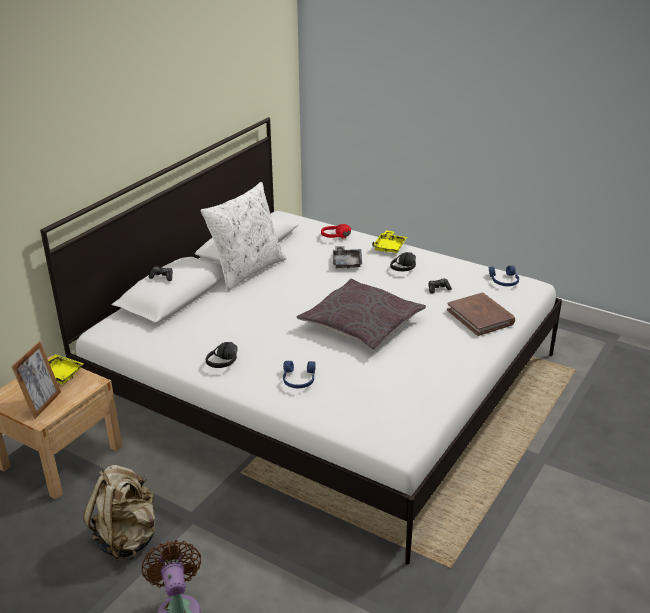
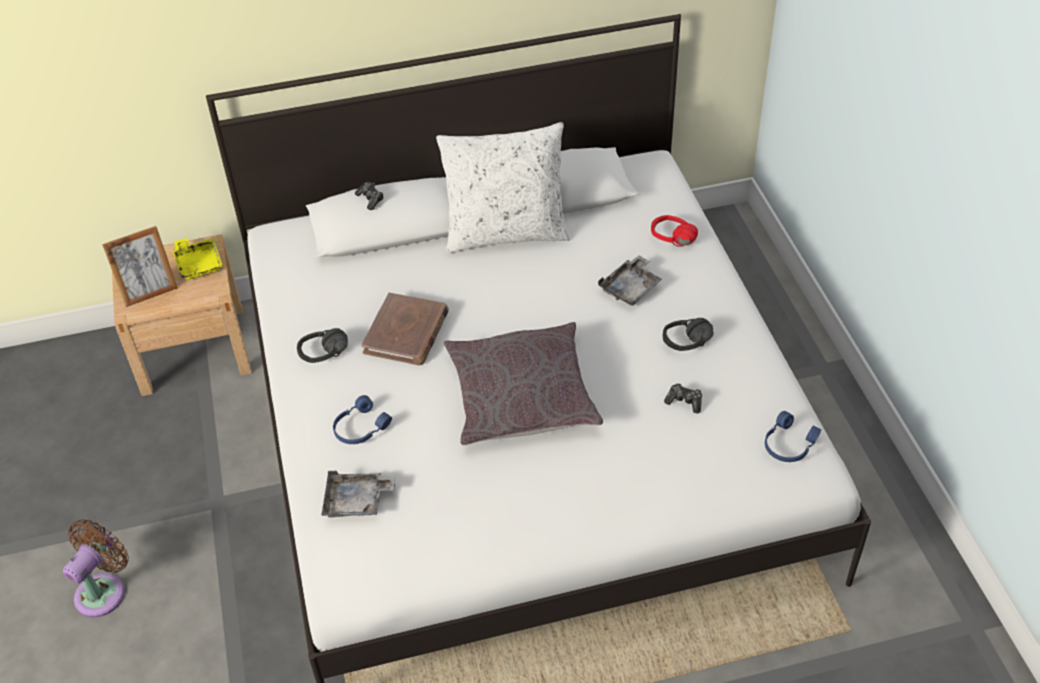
camera: 45 degrees right, 15 degrees up
(127, 538) = (147, 483): beige backpack -> none
(349, 407) = (357, 501): none -> grey tray
(389, 247) = (718, 294): yellow tray -> none
(480, 317) = (673, 481): brown book -> brown book (406, 333)

